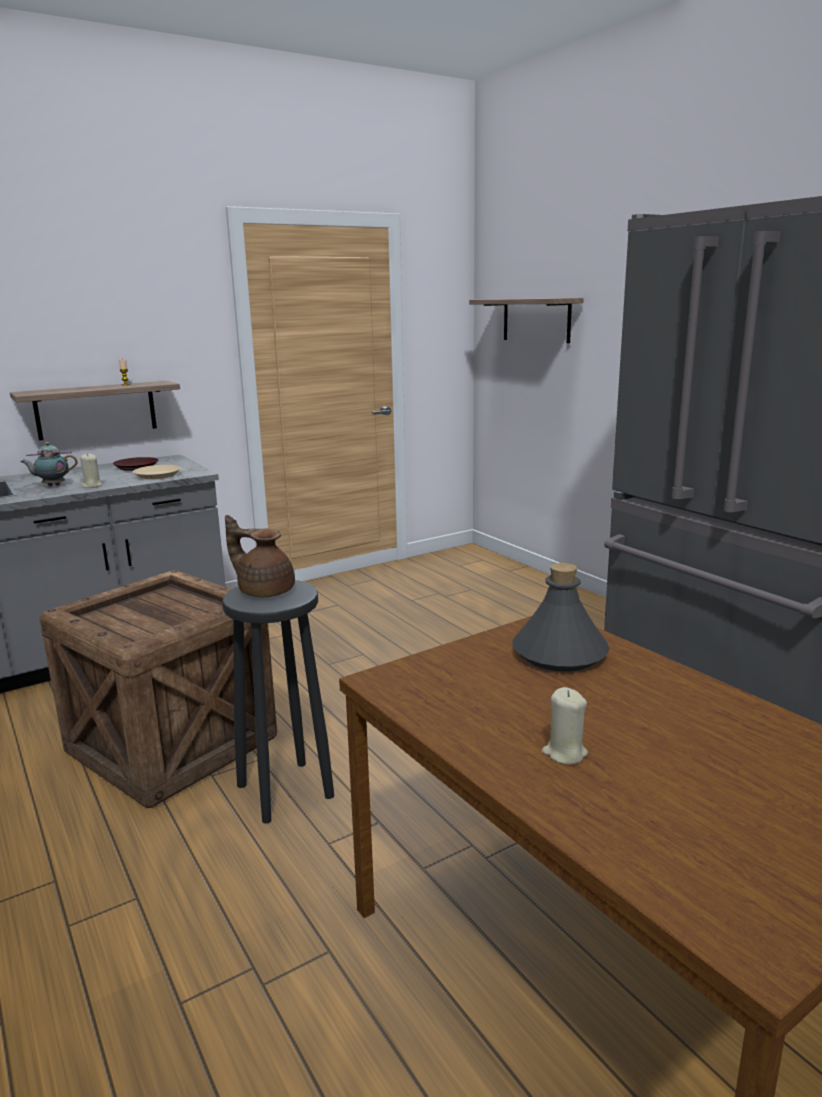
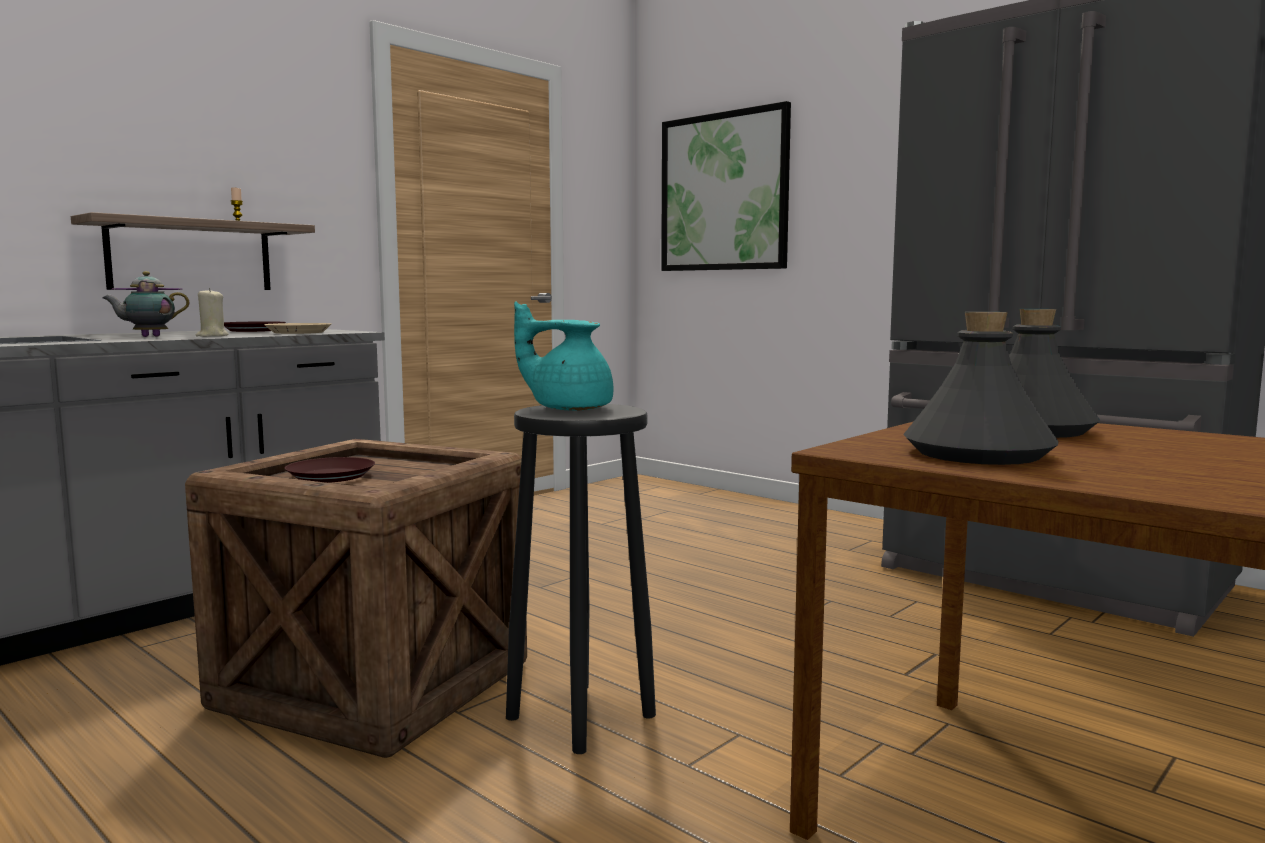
camera: 15 degrees left, 10 degrees down
(132, 614) = (331, 476): none -> brown plate
(264, 591) = (569, 408): brown teapot -> turquoise teapot
(461, 695) = (977, 454): none -> grey bottle
(536, 320) = (724, 192): shelf -> picture
(564, 753) = (1192, 476): beige candle -> none

